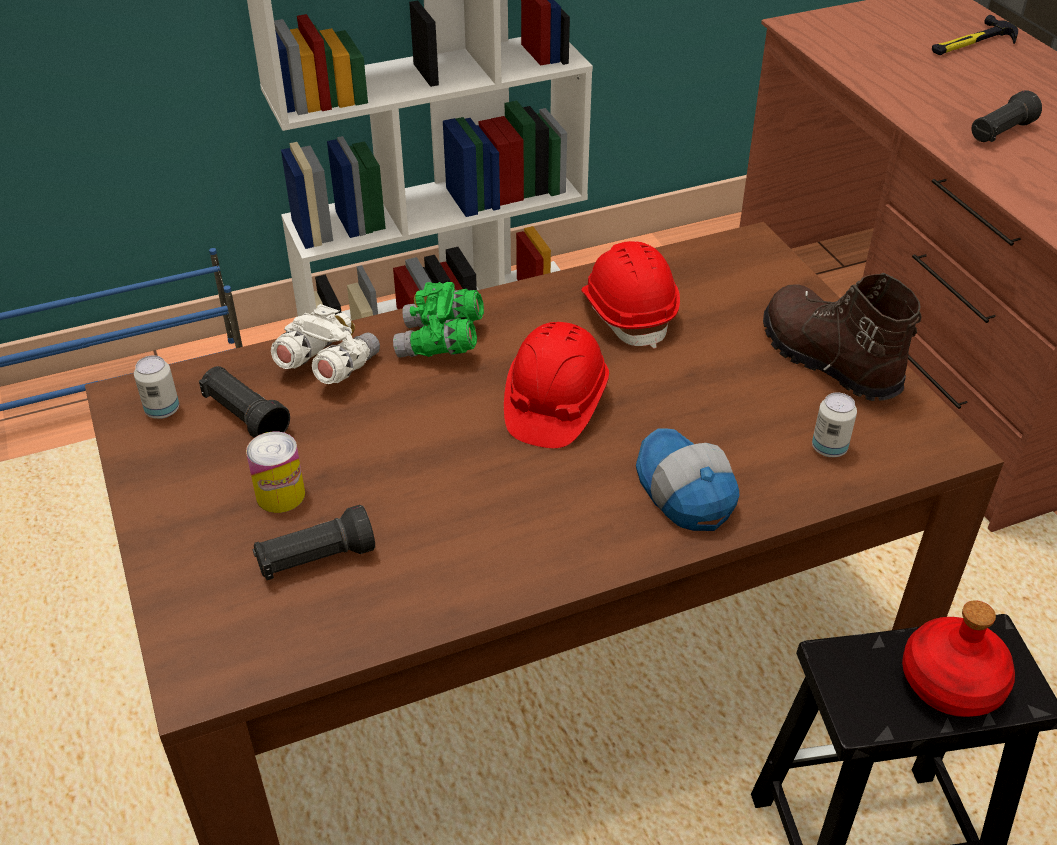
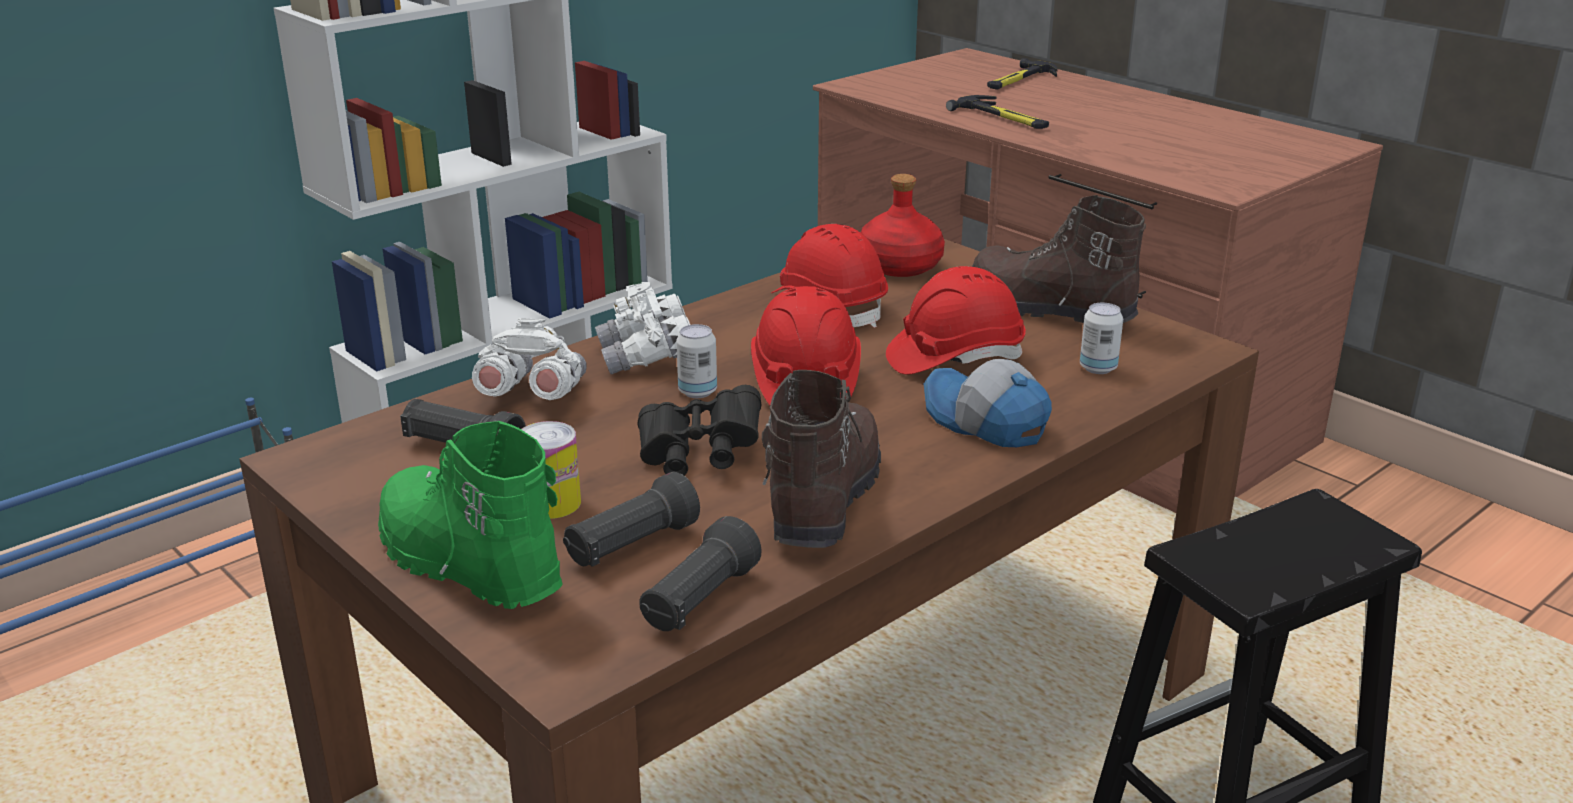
camera: 20 degrees left, 15 degrees down
(162, 410) = (356, 462): can -> can (697, 392)
(185, 546) = (466, 565): none -> green boot
(421, 470) = (699, 455): none -> black binoculars
(440, 343) = (647, 358): green binoculars -> white binoculars
(492, 549) = (822, 500): none -> brown boot
(703, 403) = (954, 357): none -> red hard hat
(920, 98) = (1002, 118): none -> hammer
(952, 684) = (1308, 548): red bottle -> red bottle (900, 266)
(1000, 133) = (1091, 131): black flashlight -> black flashlight (699, 601)

